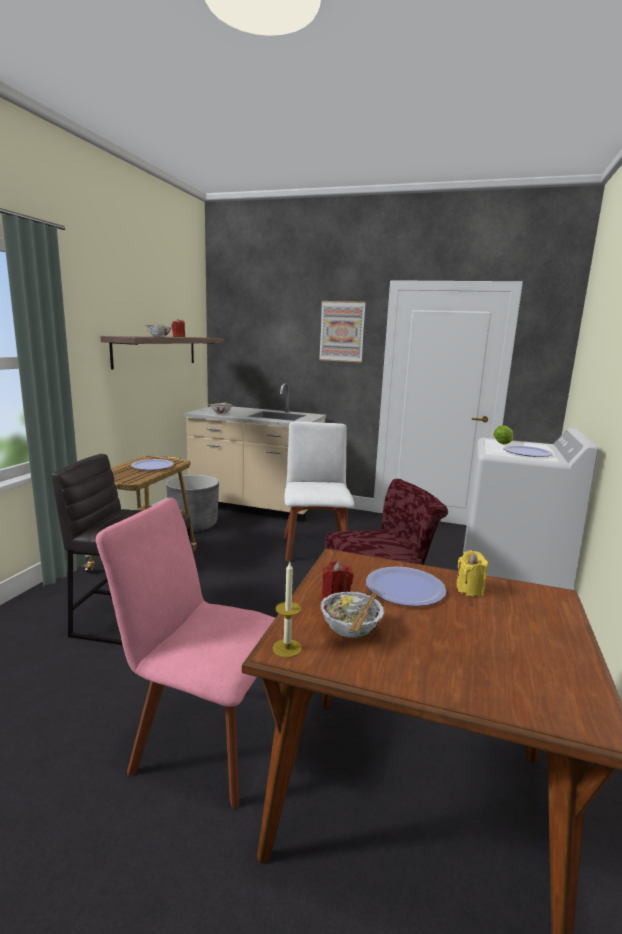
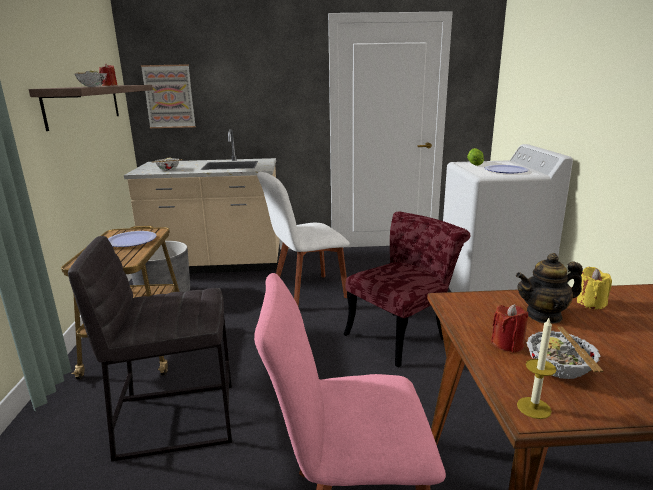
camera: 20 degrees left, 5 degrees up
(315, 547) = (306, 292): white chair -> white chair turned 90 degrees counterclockwise
(342, 331) = (283, 69): picture -> picture (169, 96)
(405, 588) = (544, 315): plate -> teapot

